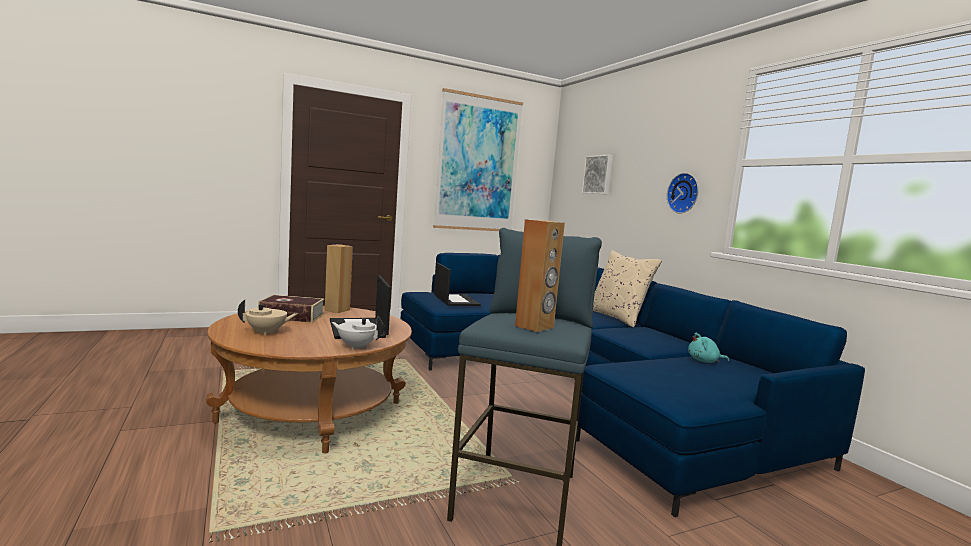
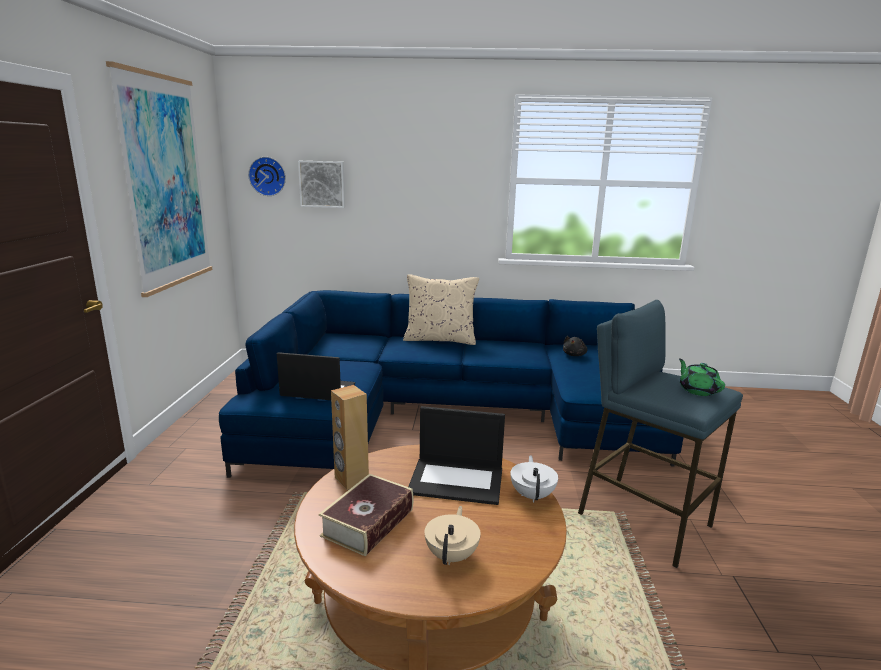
camera: 60 degrees left, 10 degrees up
(356, 346) = (532, 495): white teapot -> white teapot turned 135 degrees clockwise
(534, 327) = (698, 390): brown speaker -> green teapot
(684, 193) = (455, 206): wall clock -> wall clock (268, 176)
(704, 361) = (574, 355): turquoise plush toy -> black plush toy

